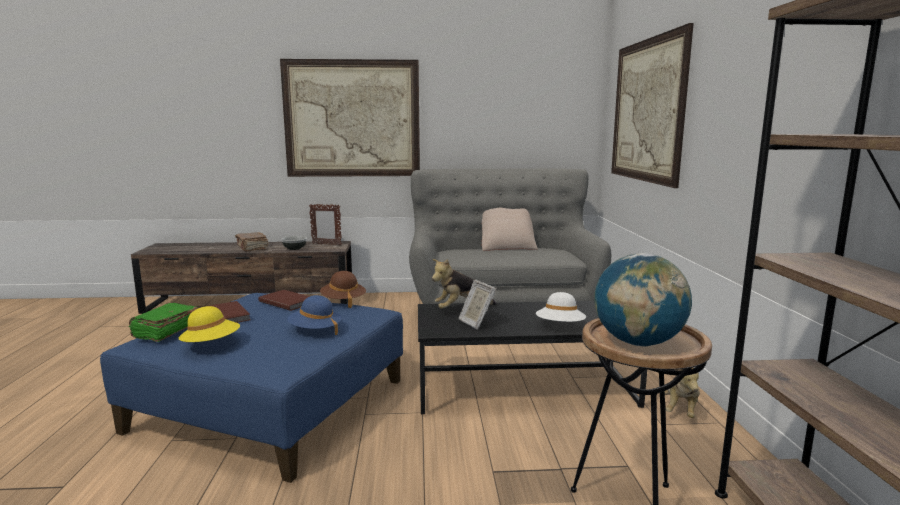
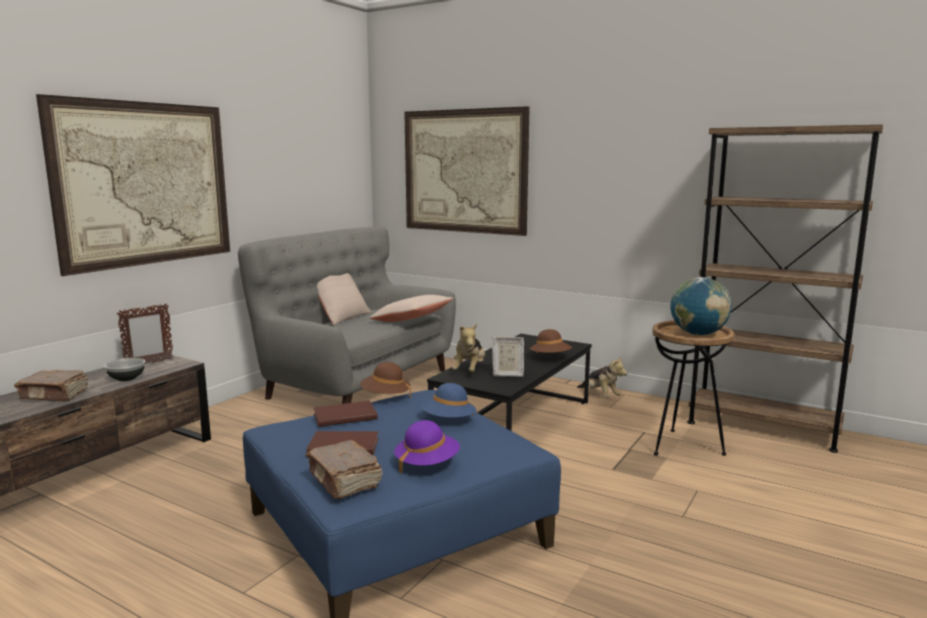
camera: 55 degrees left, 0 degrees up
(166, 332) = (344, 481): green book -> brown book
(211, 345) = (427, 464): yellow hat -> purple hat
(540, 261) = (411, 320): none -> beige pillow
(560, 327) = (550, 358): white hat -> brown hat

